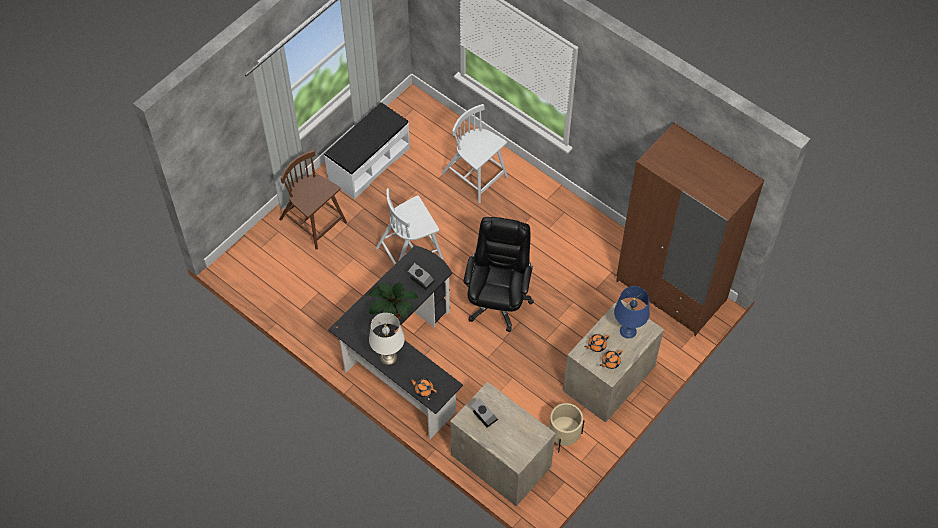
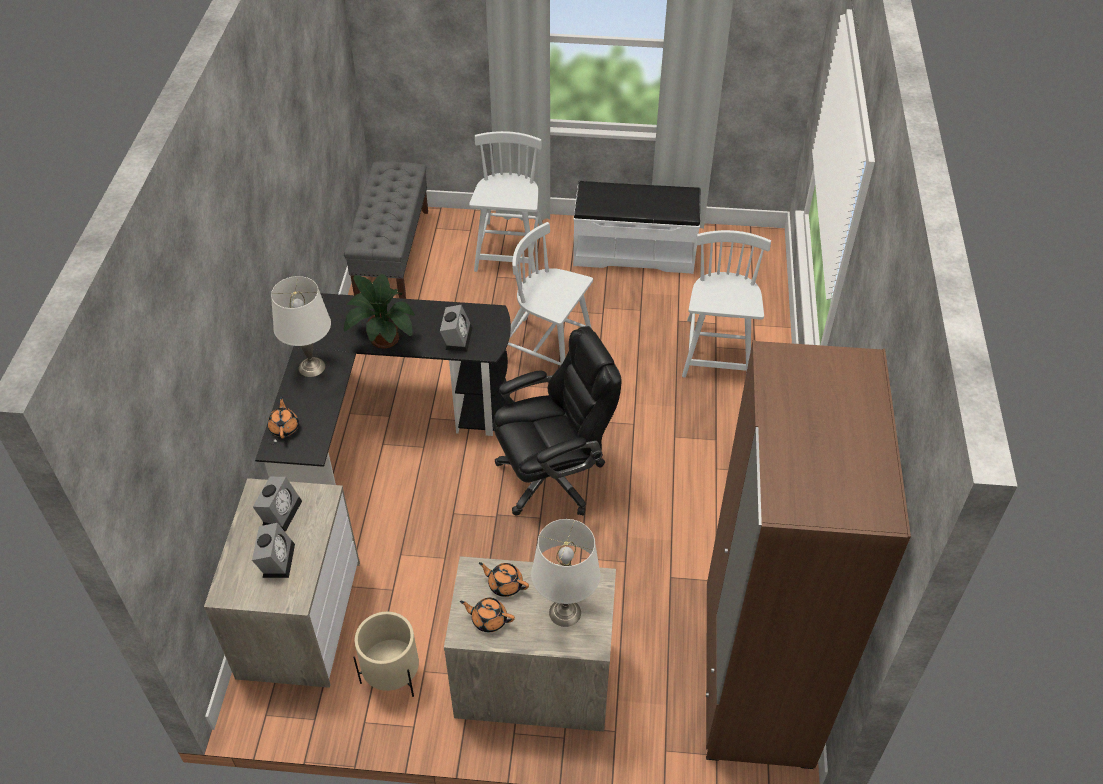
camera: 55 degrees right, 10 degrees down
(263, 282) = (392, 252): none -> grey bench
(314, 222) = (509, 250): brown chair -> white chair
(513, 431) = (276, 559): none -> alarm clock
(627, 330) = (565, 612): blue table lamp -> white table lamp

